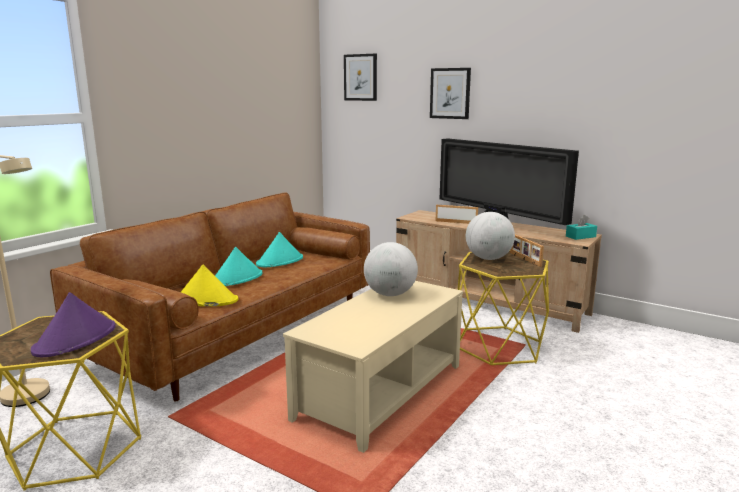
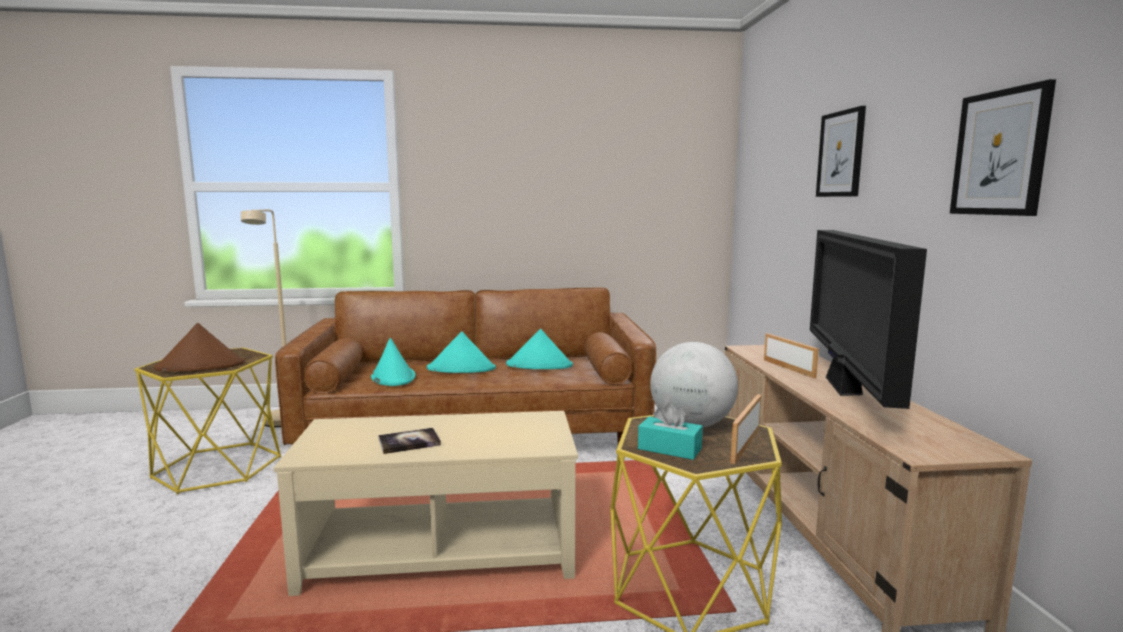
camera: 50 degrees right, 5 degrees down
(76, 339) = (201, 366): purple hat -> brown hat
(206, 299) = (392, 377): yellow hat -> turquoise hat
(360, 77) = (763, 142): picture -> picture (1000, 153)
(382, 318) = (409, 442): none -> book
(390, 294) = (493, 425): globe -> none
(580, 236) = (955, 447): turquoise tissue box -> turquoise tissue box (669, 449)

